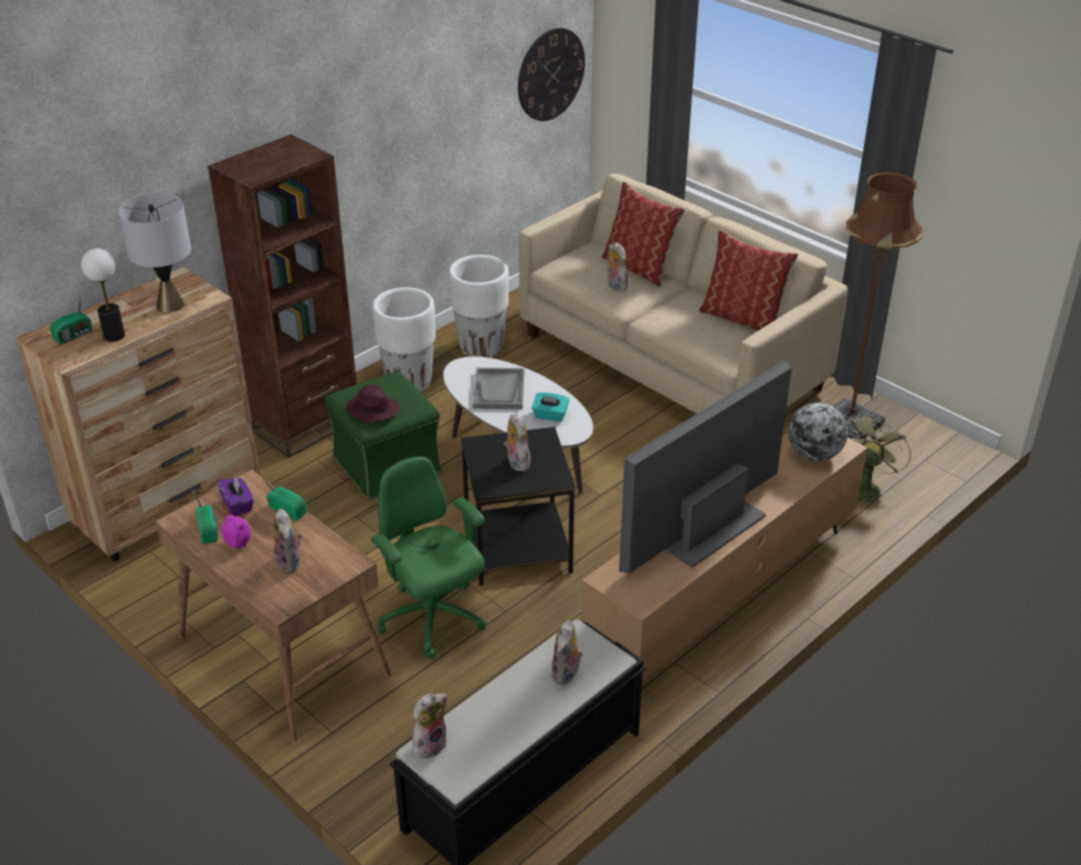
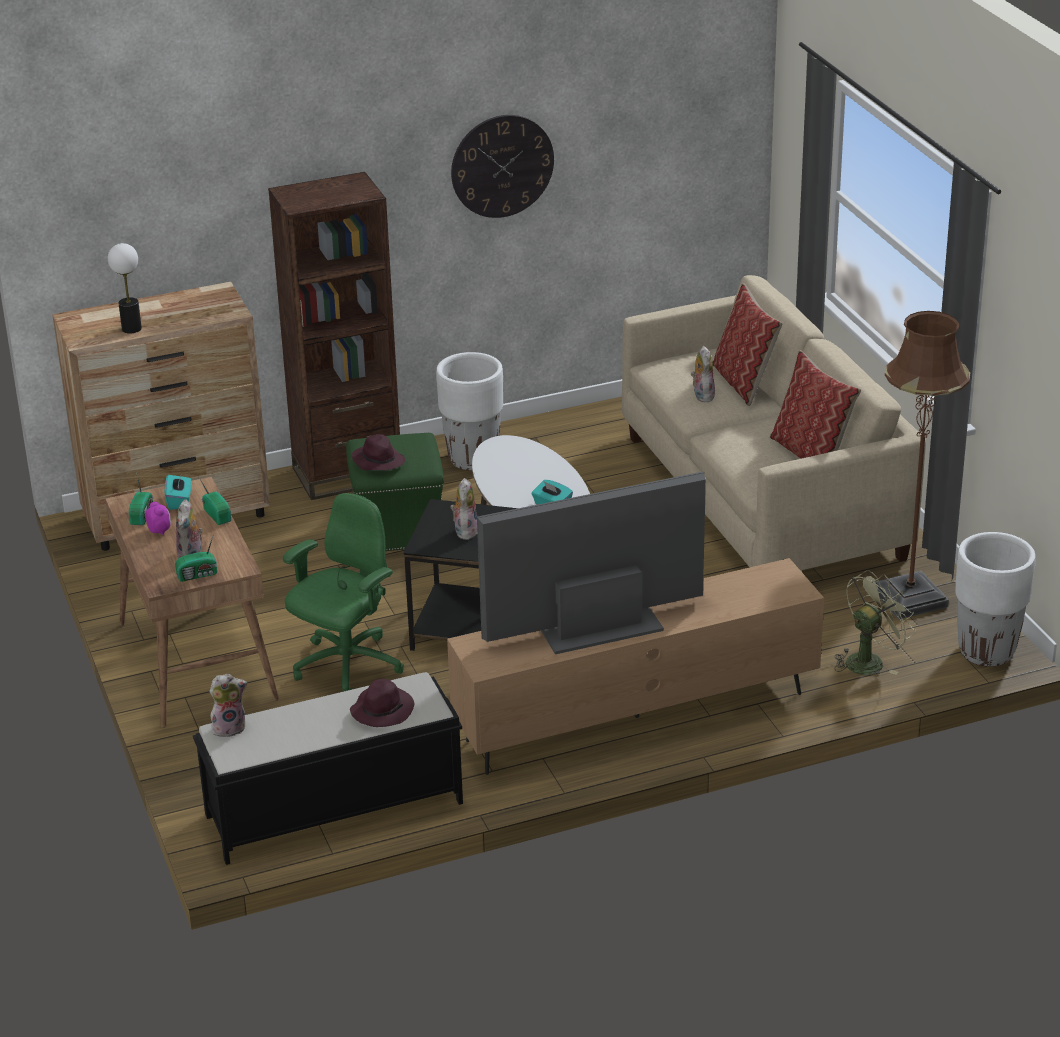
camera: 25 degrees right, 5 degrees down
(74, 335) = (100, 321): radio -> radio (198, 575)
(170, 305) = (195, 312): grey table lamp -> none
(237, 505) = (180, 501): purple tissue box -> turquoise tissue box
(432, 620) = (346, 666): green office chair -> green office chair turned 45 degrees clockwise
(481, 348) = (571, 441): white planter -> white planter (986, 652)
(499, 390) = (520, 473): grey tray -> none
(550, 74) = (709, 155): wall clock -> wall clock (502, 166)
(566, 674) = (382, 710): plush toy -> purple hat
(814, 455) = (762, 591): globe -> none

